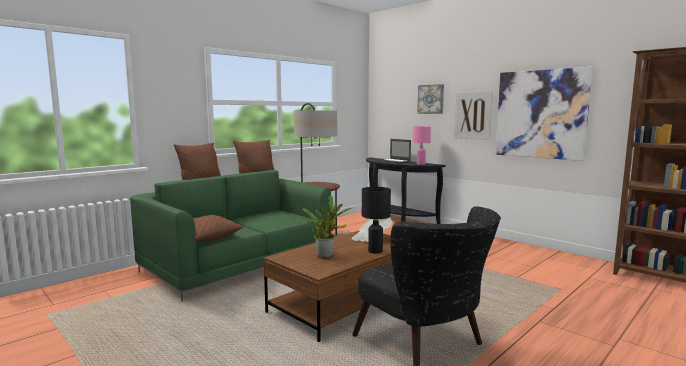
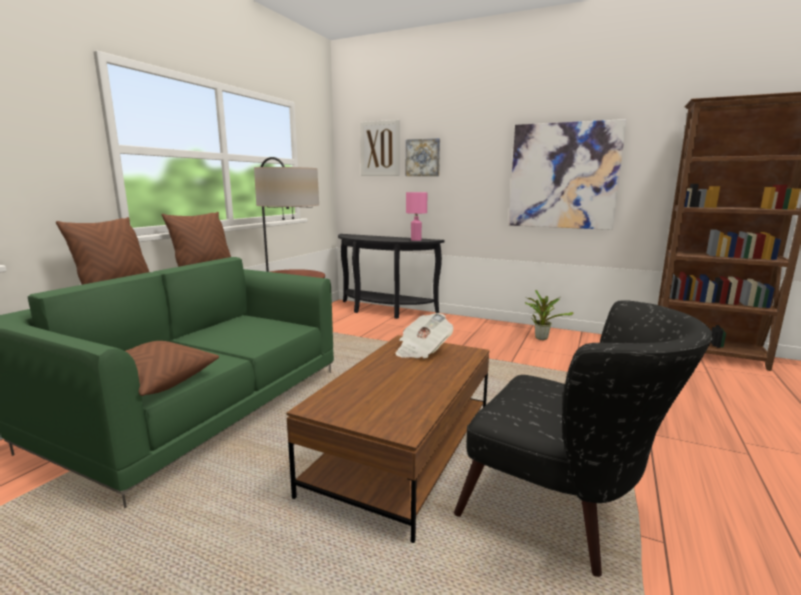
camera: 20 degrees left, 5 degrees up
(326, 255) = (385, 391): potted plant -> potted plant (540, 337)
(375, 251) = (447, 372): black table lamp -> none
(393, 161) = (378, 238): laptop -> none
(473, 115) = (479, 178): picture -> picture (380, 149)

